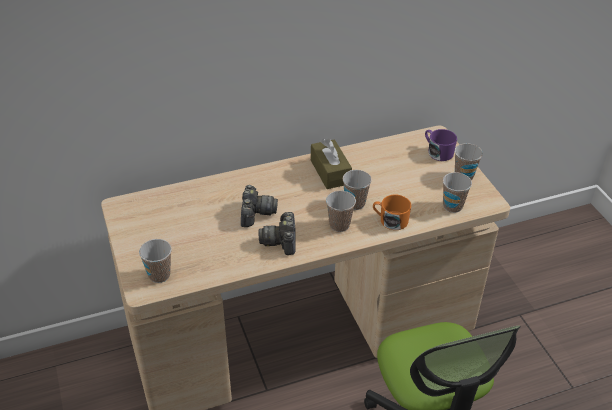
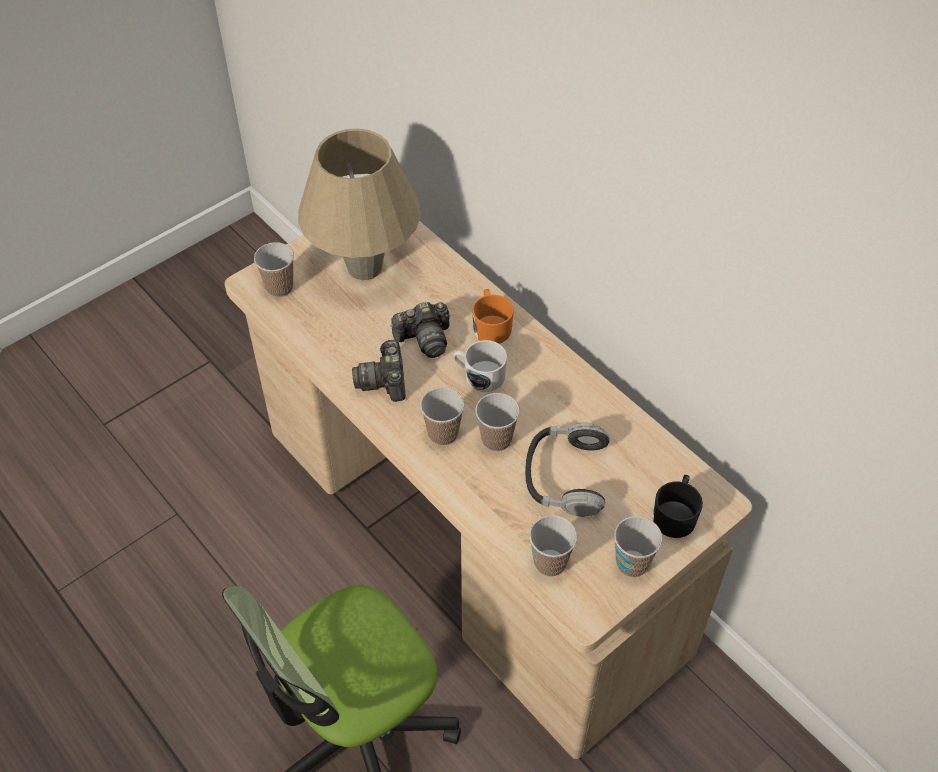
camera: 70 degrees right, 10 degrees up
(171, 226) = (364, 267): none -> beige table lamp
(281, 241) = (384, 381): camera -> camera turned 75 degrees counterclockwise
(301, 197) = (479, 375): none -> white mug
(330, 172) = (551, 392): brown tissue box -> none
(390, 220) = (480, 490): orange mug -> orange mug (491, 326)
(394, 183) = (565, 476): none -> headphones
(437, 152) = (675, 514): purple mug -> black mug

